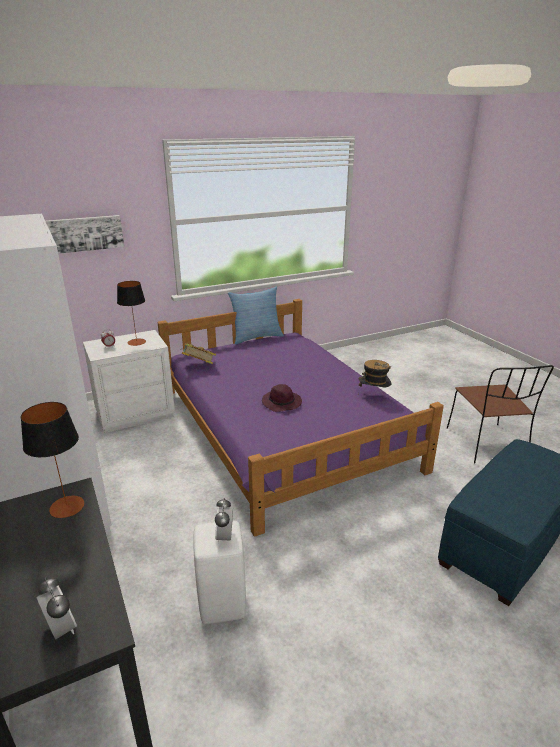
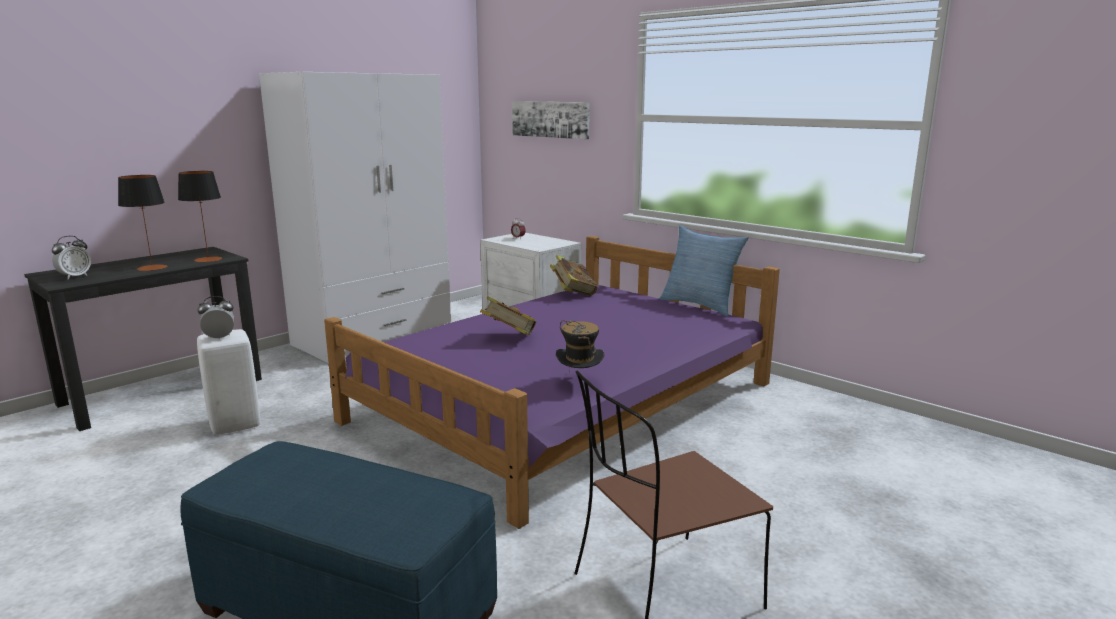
camera: 70 degrees right, 10 degrees down
(136, 342) = (539, 242): table lamp -> table lamp (152, 268)
(282, 403) = (509, 338): purple hat -> book

